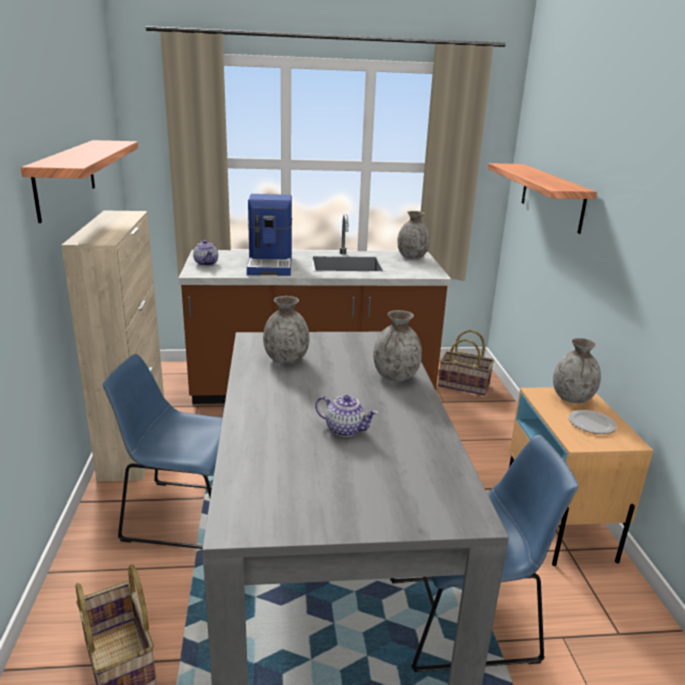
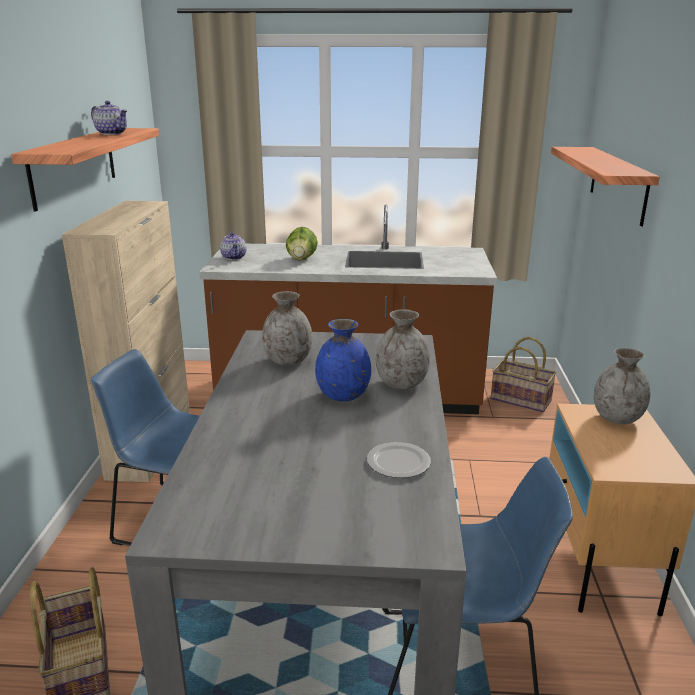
camera: 10 degrees right, 0 degrees up
(271, 264) = (302, 259): coffee machine -> lettuce
(345, 429) = (324, 438): teapot -> teapot (112, 133)
(348, 389) = (343, 395): none -> blue vase
(412, 257) = (461, 253): grey vase -> none
(592, 424) = (632, 449): plate -> plate (399, 463)

